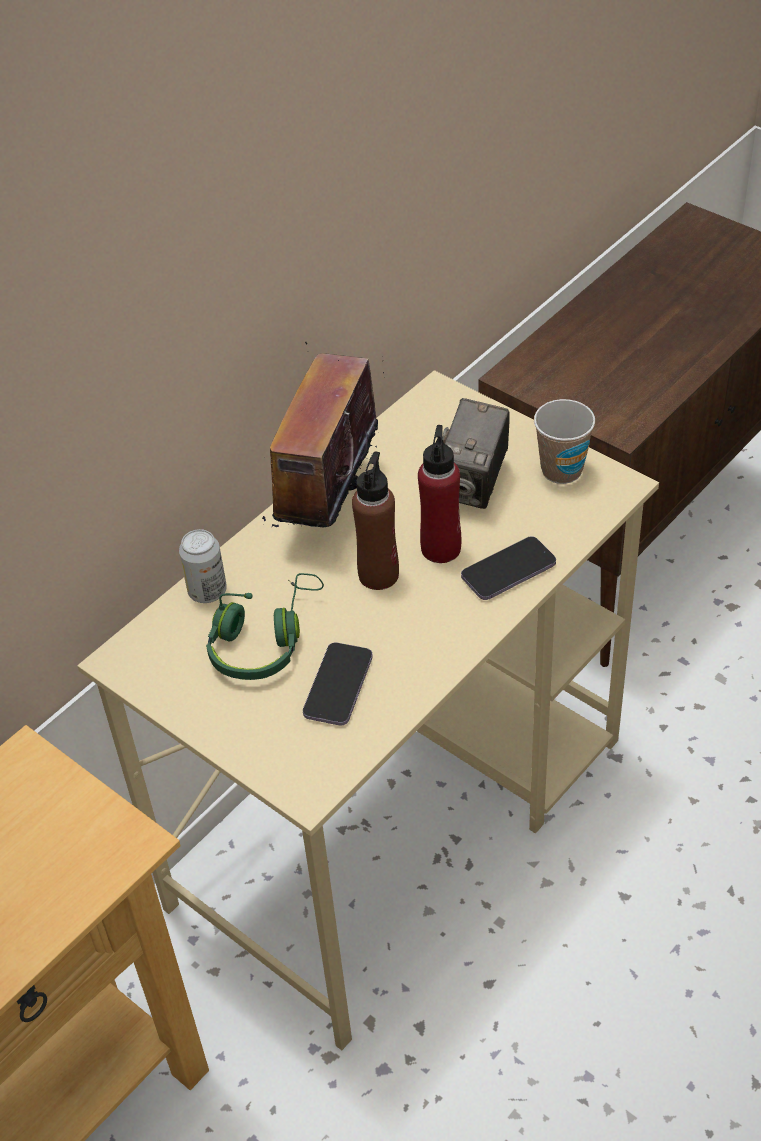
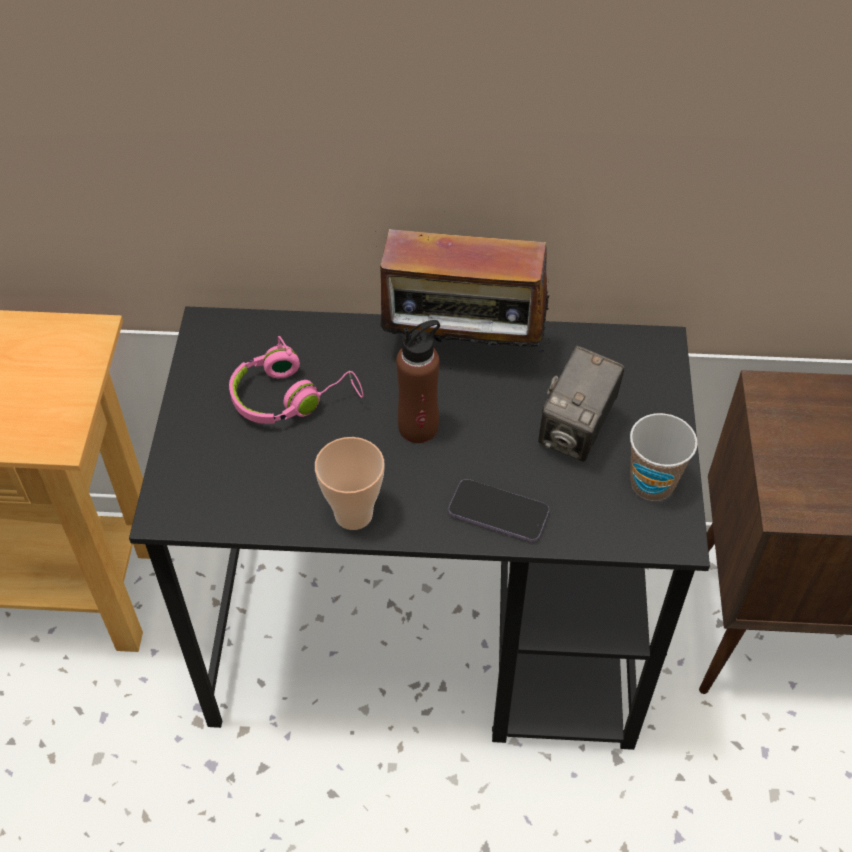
camera: 50 degrees right, 5 degrees up
(207, 591) = (312, 333): can -> none
(264, 639) = (292, 396): green headphones -> pink headphones
(327, 506) = (463, 351): radio -> radio turned 150 degrees counterclockwise
(338, 686) = (281, 470): phone -> none
(401, 819) = (430, 637): beige desk -> black desk
(428, 661) = (353, 514): none -> cup
(441, 548) = (483, 451): red bottle -> none
(474, 484) = (576, 431): camera -> camera turned 45 degrees counterclockwise

